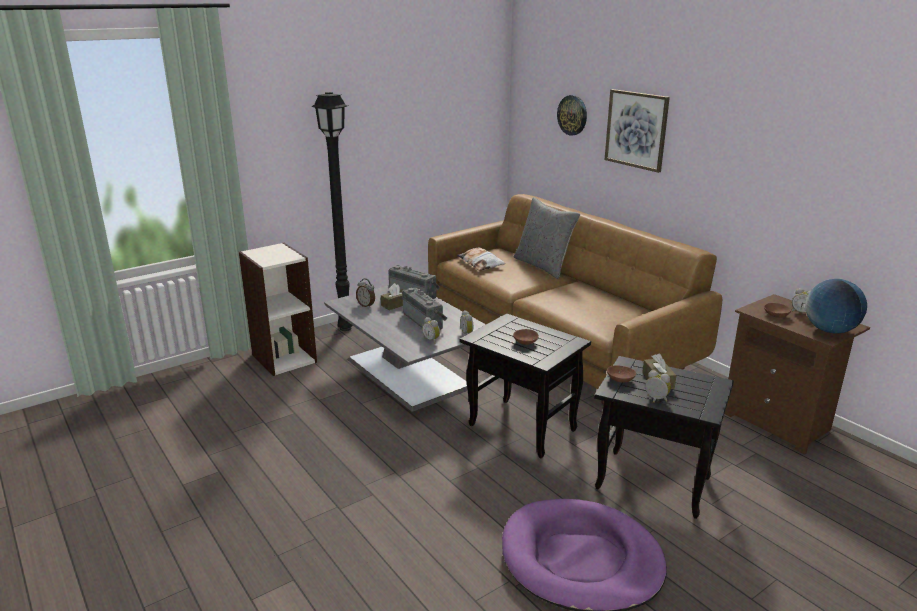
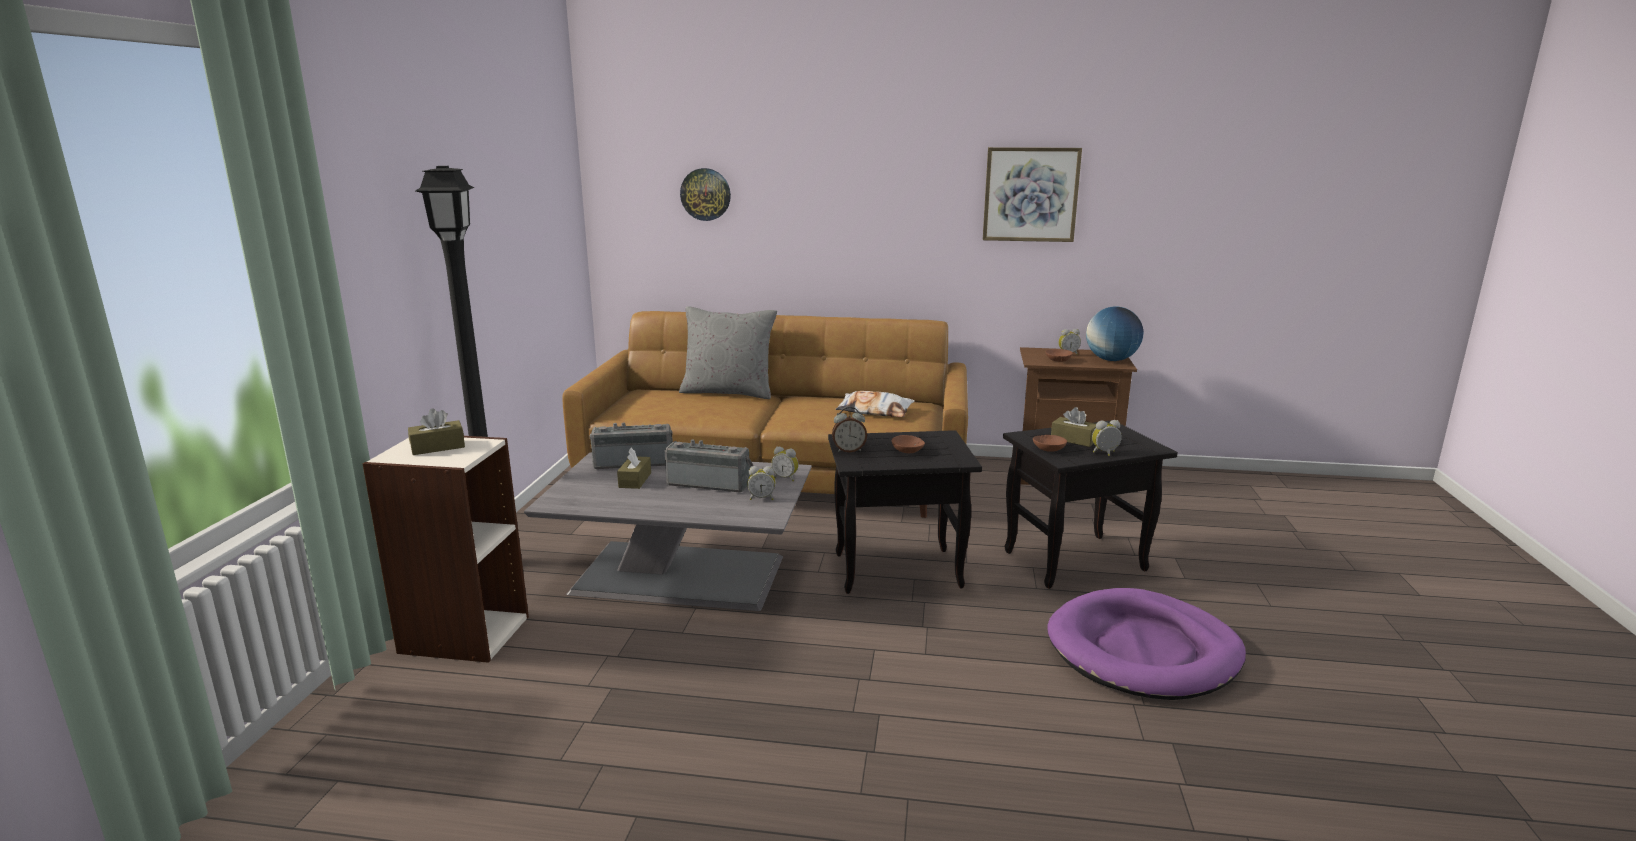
camera: 45 degrees left, 5 degrees down
(275, 253) = (438, 447): none -> brown tissue box
(366, 305) = (597, 494): alarm clock -> alarm clock (849, 450)
(480, 263) = (654, 408): pillow -> pillow (875, 411)
(636, 130) = (812, 199): picture -> picture (1030, 194)

